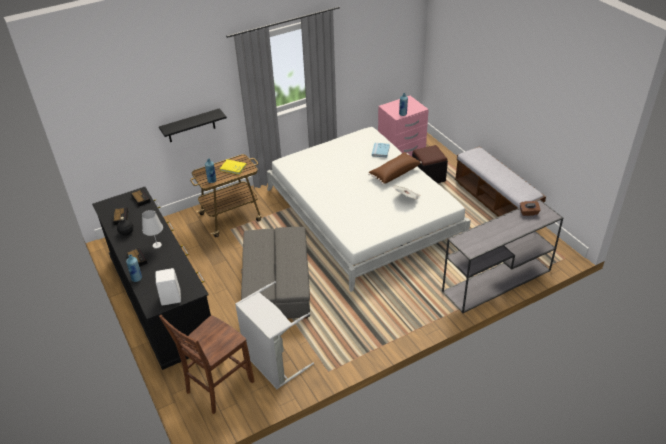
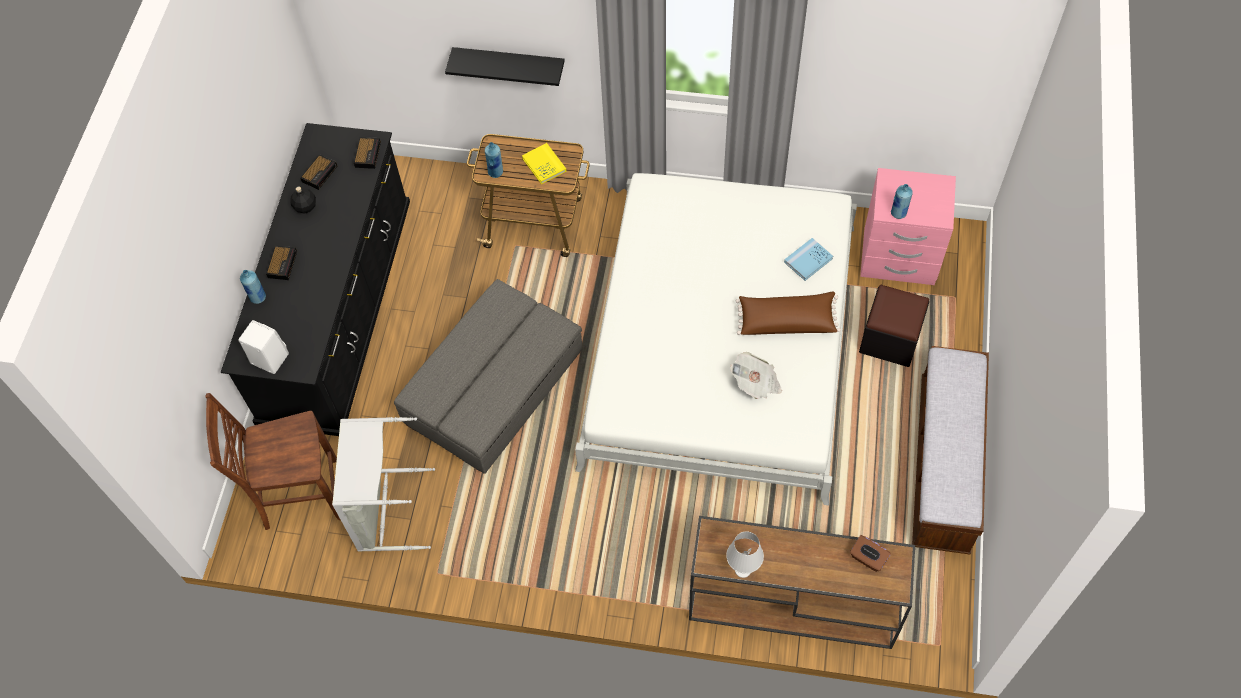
camera: 40 degrees right, 20 degrees up
(157, 245) = (322, 256): white table lamp -> white table lamp (743, 570)
(496, 281) = (790, 605): grey console table -> brown console table

